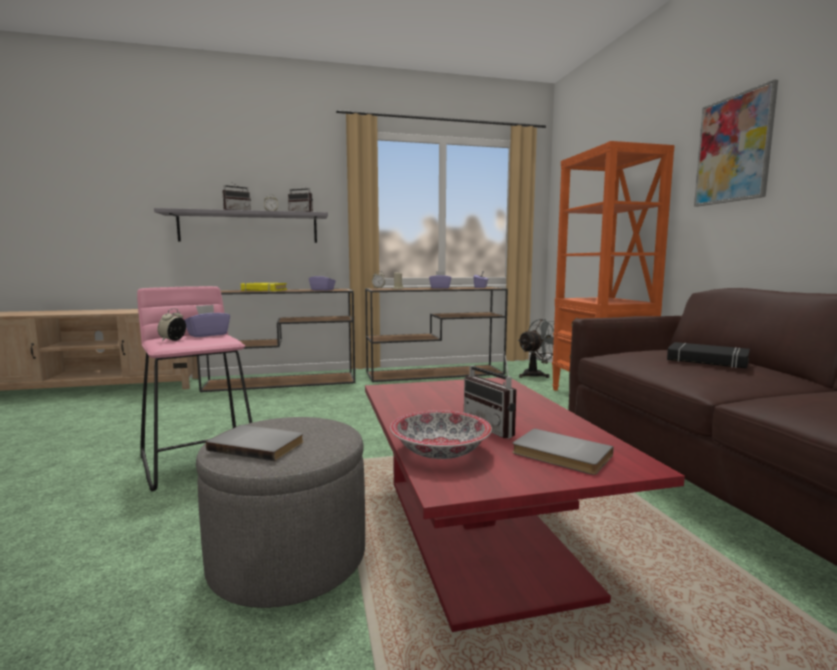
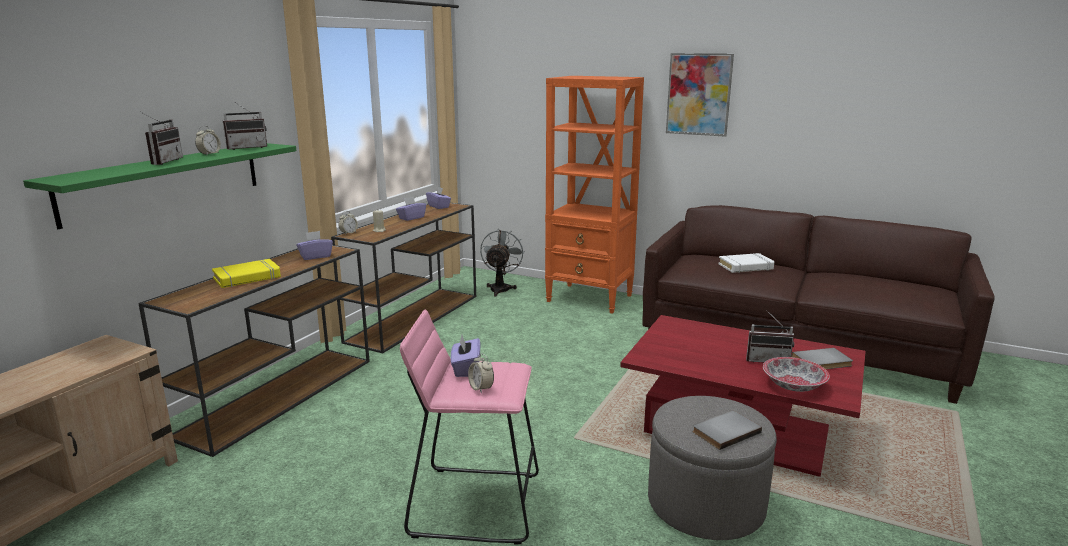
camera: 50 degrees left, 10 degrees up
(249, 227) = (165, 181): grey shelf -> green shelf
(707, 361) = (746, 267): black book -> white book

